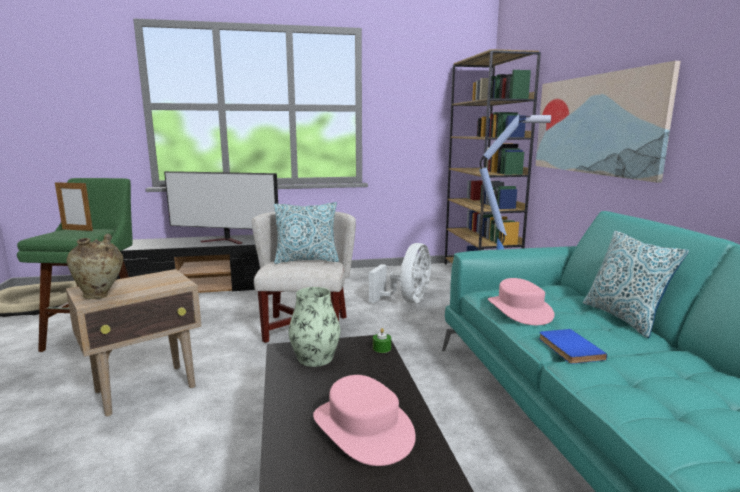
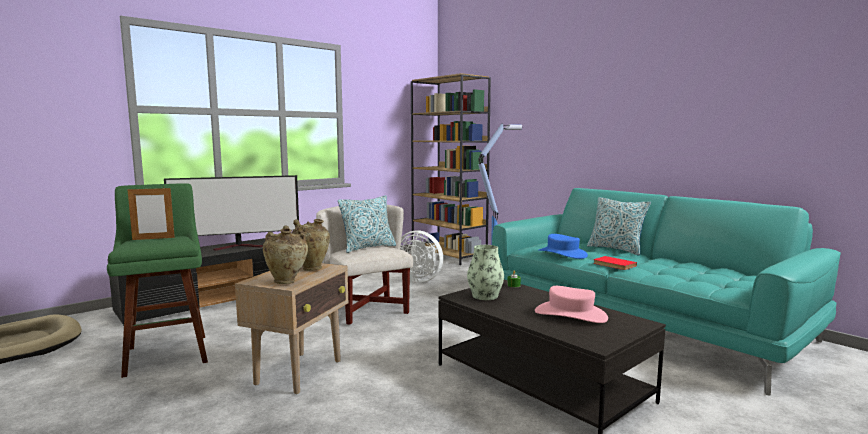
camera: 30 degrees left, 5 degrees down
(158, 282) = (311, 269): none -> beige vase
(407, 301) = (420, 279): white fan -> white fan turned 120 degrees clockwise
(519, 310) = (562, 253): pink hat -> blue hat
(568, 348) = (613, 265): blue book -> red book
(594, 124) = (546, 131): picture -> none

